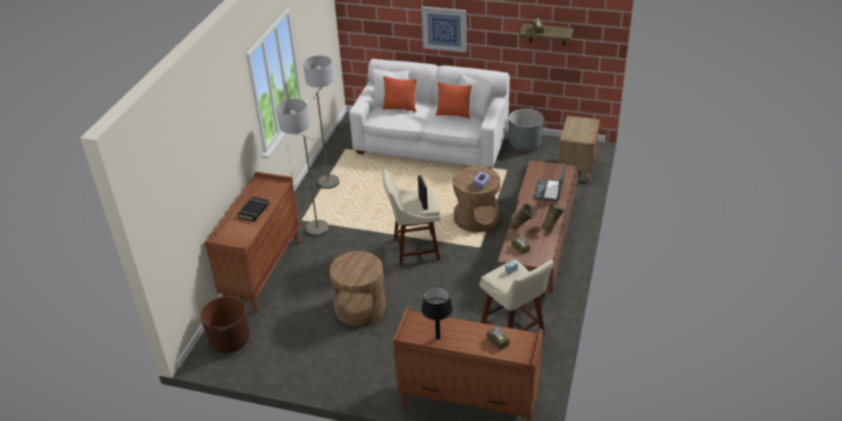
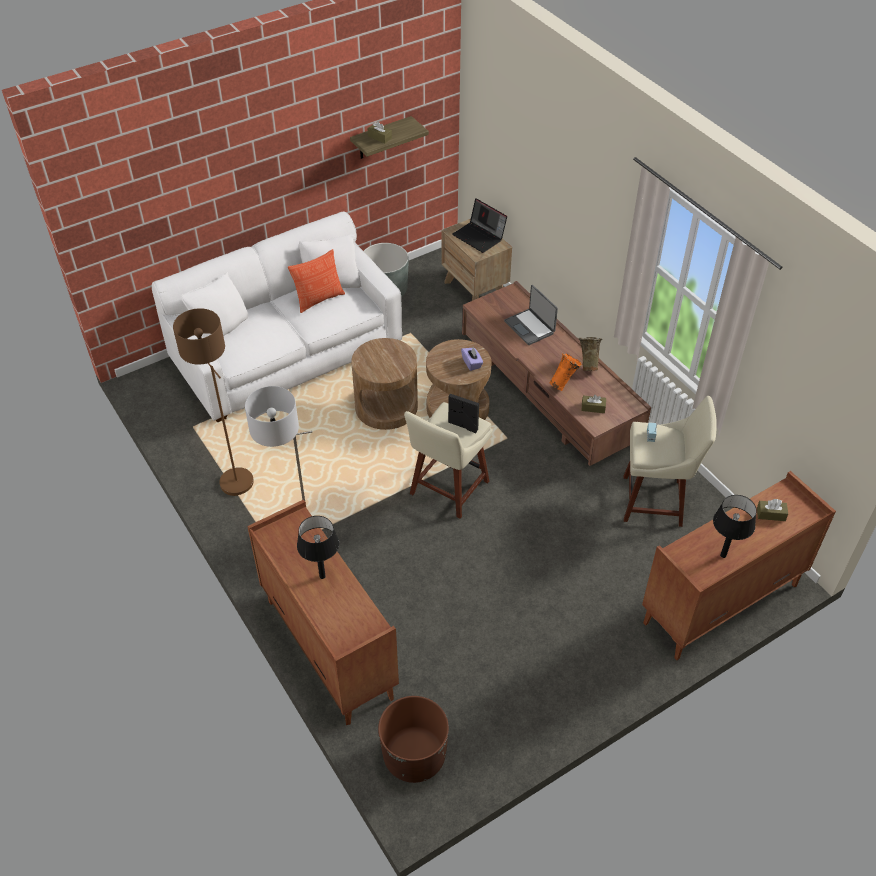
camera: 50 degrees left, 10 degrees up
(254, 211) = (322, 576): black book -> black table lamp
(330, 179) = (232, 476): grey floor lamp -> brown floor lamp
(360, 308) = (492, 597): brown side table -> brown side table (386, 407)
(400, 108) = (245, 329): orange pillow -> none
(444, 29) = (246, 191): picture -> none
(523, 227) = (564, 384): beige vase -> orange vase
(583, 129) = (480, 237): none -> laptop

